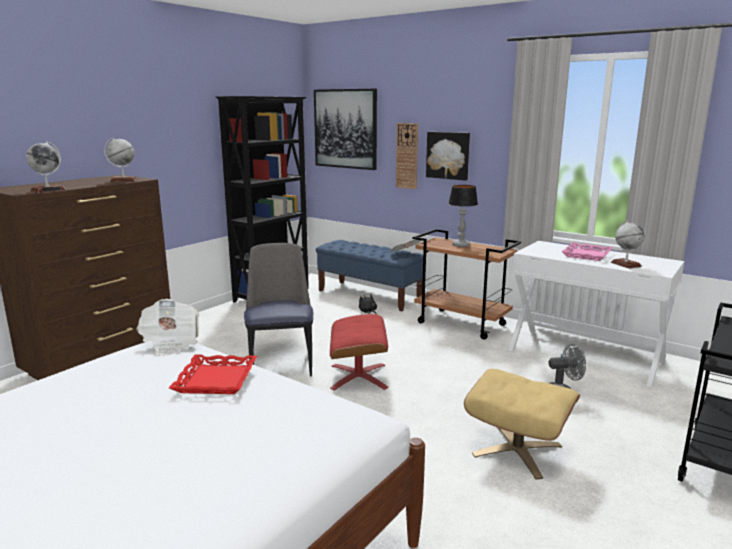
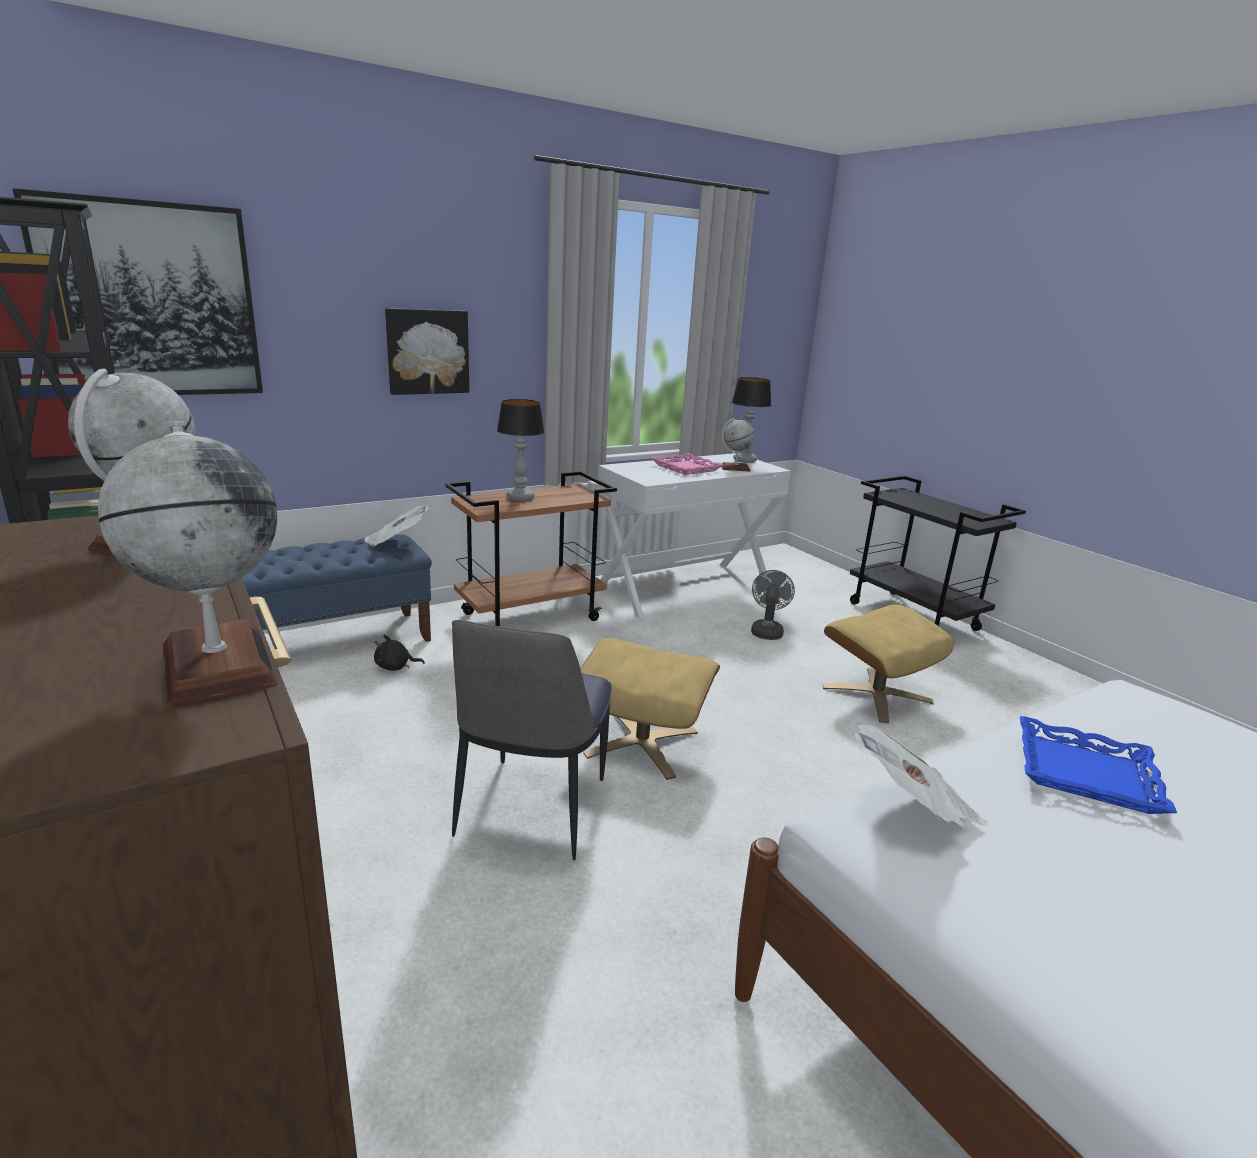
camera: 70 degrees left, 5 degrees up
(215, 380) = (1086, 774): red tray -> blue tray
(281, 363) = (531, 810): chair -> chair turned 90 degrees counterclockwise
(359, 376) = (642, 743): red ottoman -> beige ottoman
(407, 156) = (338, 357): wall clock -> none
(662, 264) = (745, 460): none -> table lamp

